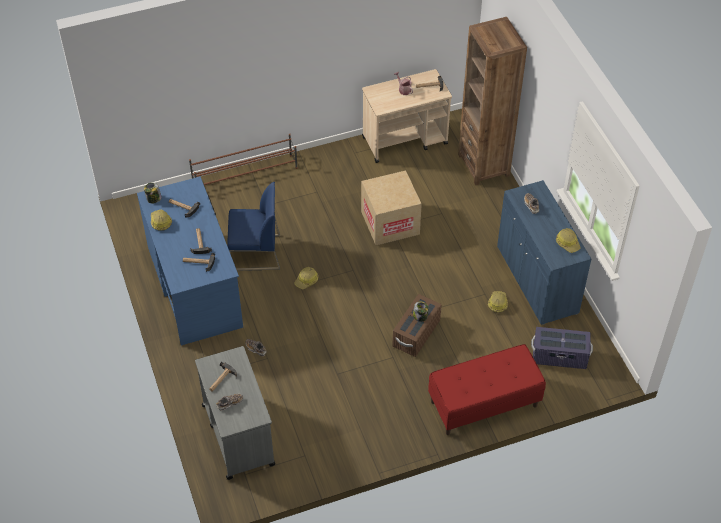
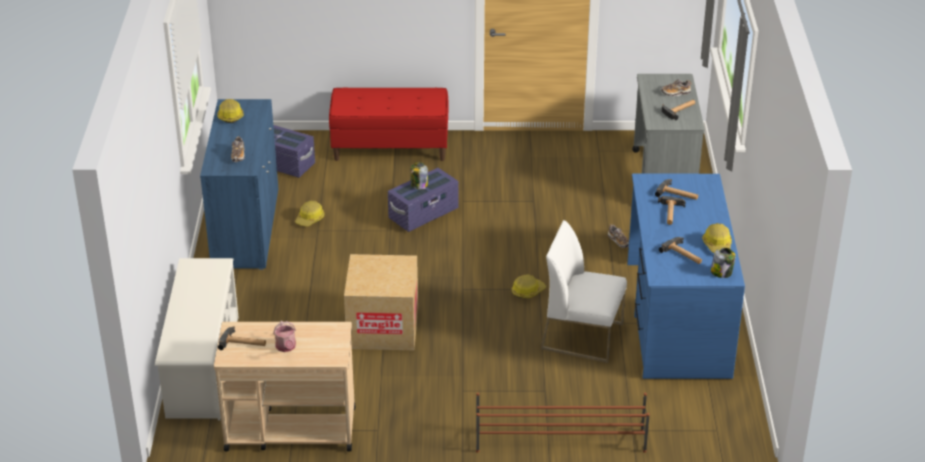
camera: 160 degrees left, 15 degrees down
(255, 253) = (583, 336): blue chair -> white chair
(416, 334) = (423, 214): brown storage box -> purple storage box
(484, 165) = (202, 366): brown bookcase -> white shoe rack

